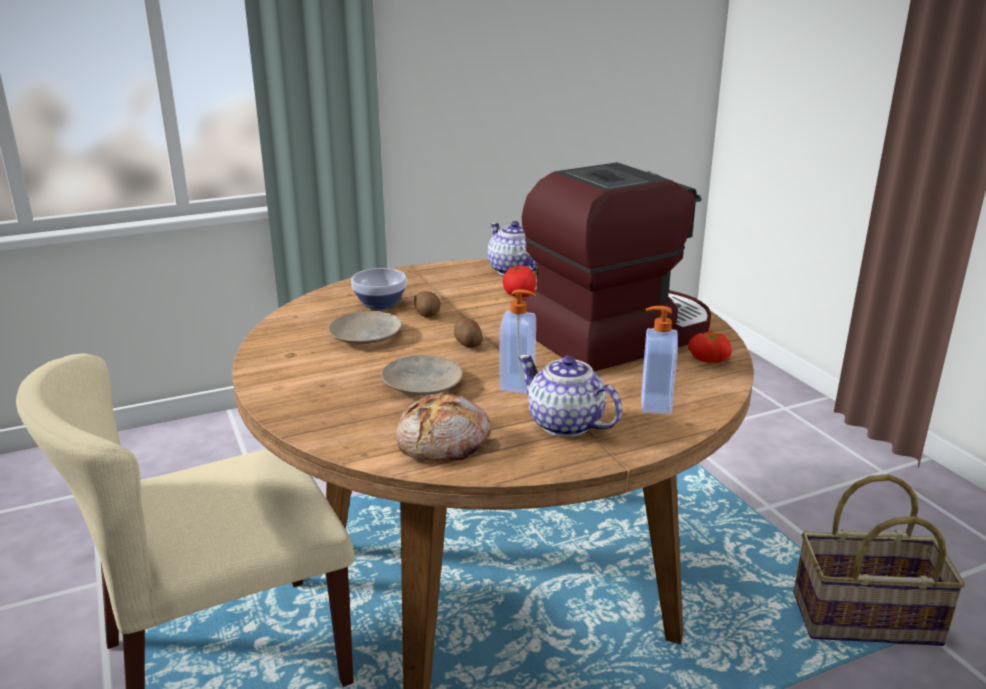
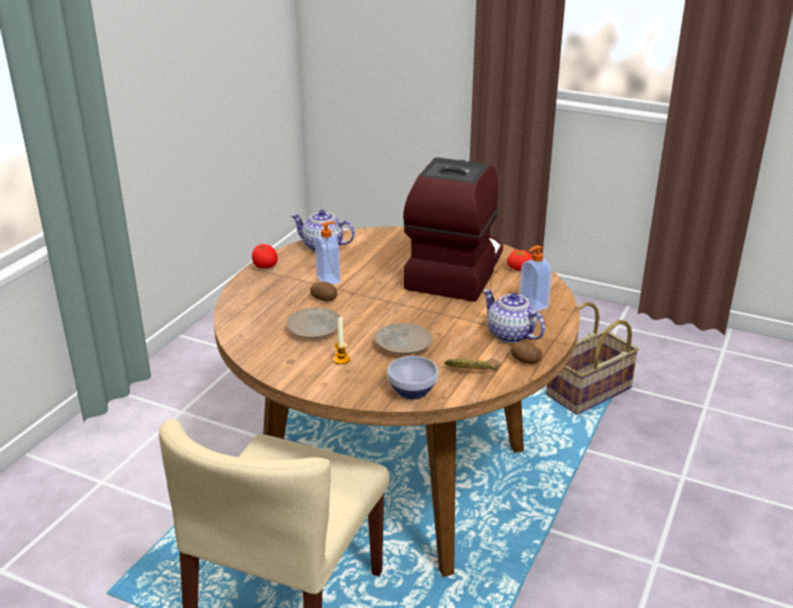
camera: 40 degrees left, 5 degrees up
(336, 372) = (341, 359): none -> candle
(380, 303) = (280, 303): bowl -> bowl (411, 390)
(444, 442) = (471, 371): bread -> banana
(467, 343) = (383, 309): potato -> potato (525, 361)
(519, 295) = (357, 264): tomato -> tomato (265, 266)
(519, 384) = (452, 322): soap dispenser -> soap dispenser (329, 279)
(565, 424) = (511, 335): teapot -> teapot turned 45 degrees clockwise

